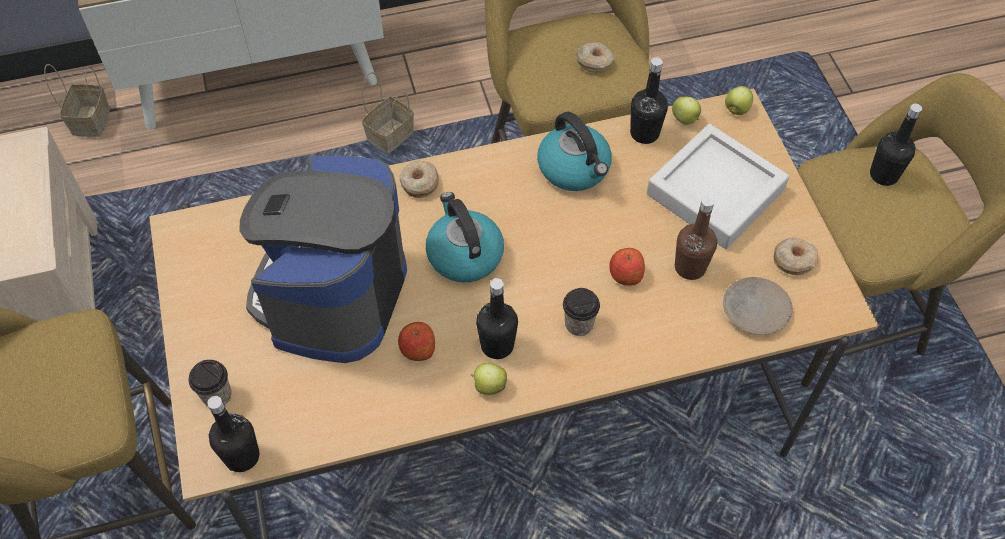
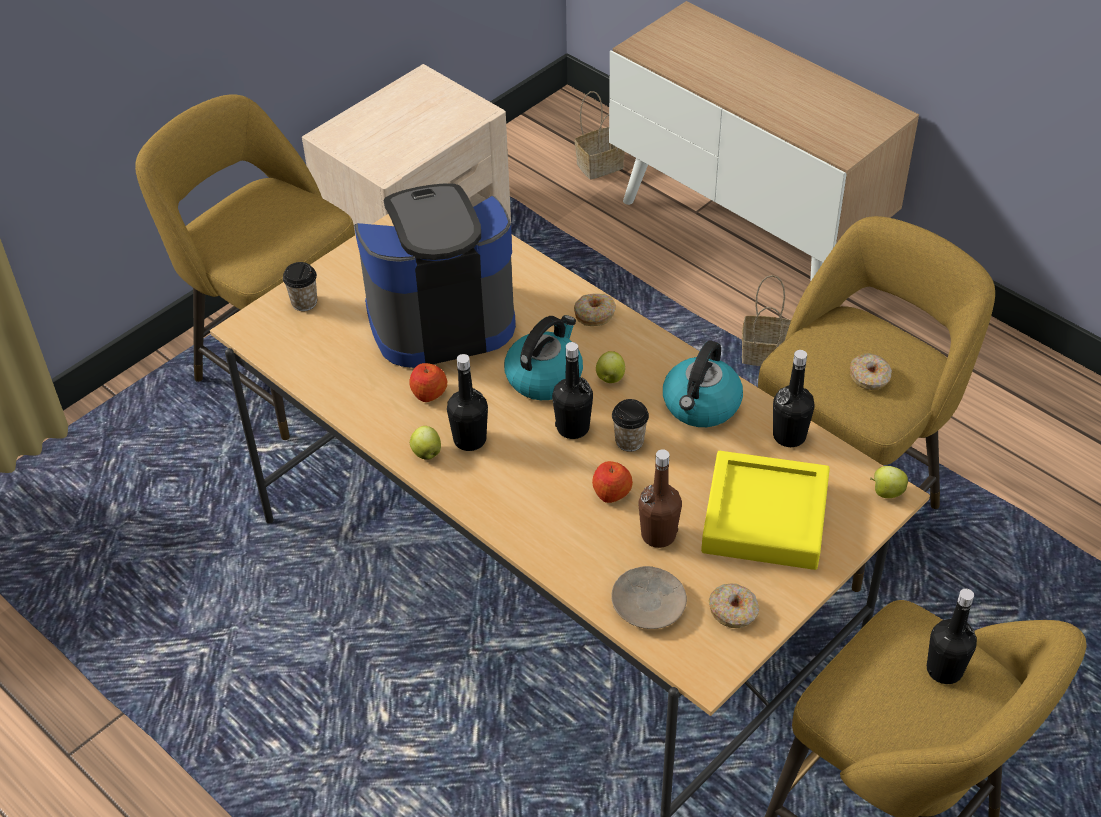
camera: 60 degrees right, 10 degrees down
(242, 456) = (263, 342): black bottle -> black bottle (573, 428)
(579, 324) = (532, 483): cup -> cup (629, 441)
(685, 119) = (835, 458): apple -> apple (610, 378)
(715, 192) = (765, 517): grey tray -> yellow tray

